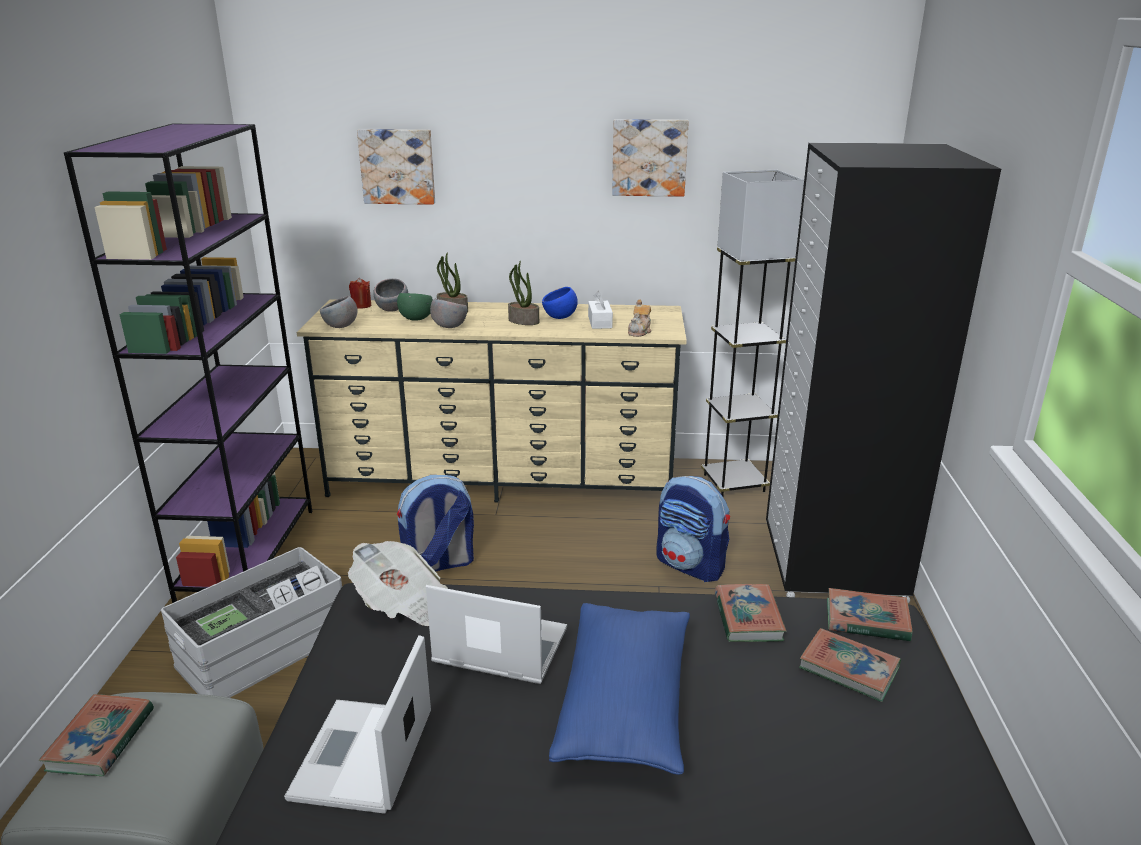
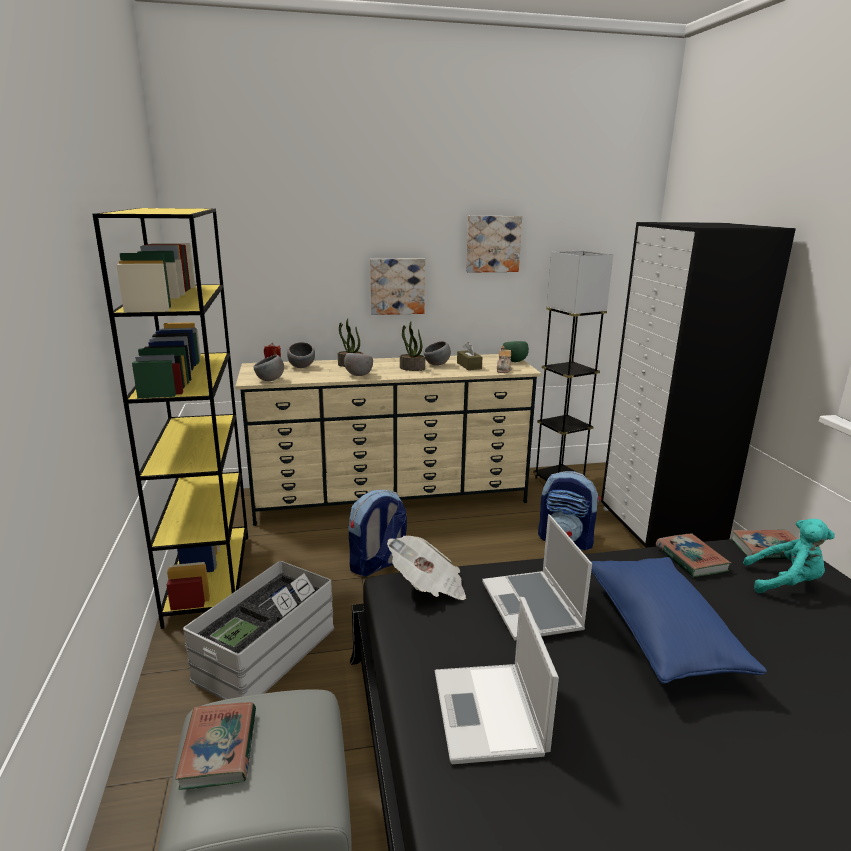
camera: 15 degrees left, 5 degrees down
(247, 553) = (208, 577): purple bookcase -> yellow bookcase
(397, 166) = (301, 253): picture -> picture (397, 286)
(416, 319) = (327, 372): green bowl -> green bowl (514, 361)
(498, 648) = (533, 607): laptop -> laptop turned 105 degrees counterclockwise
(560, 318) = (437, 365): blue bowl -> grey bowl
(600, 322) = (469, 366): white tissue box -> brown tissue box
(848, 668) = (785, 583): book -> turquoise plush toy

